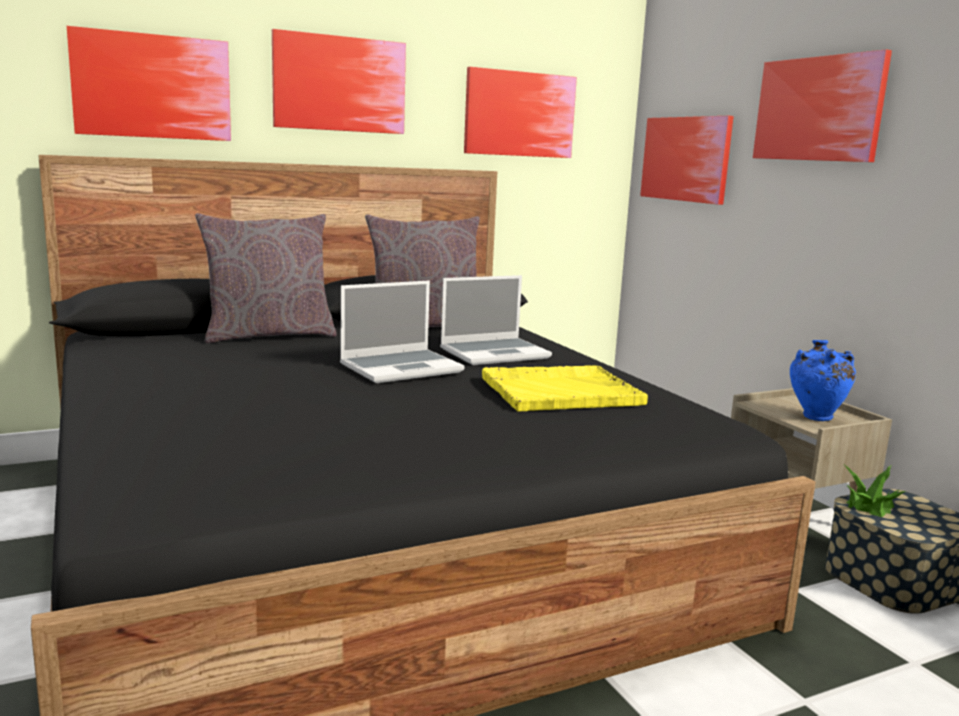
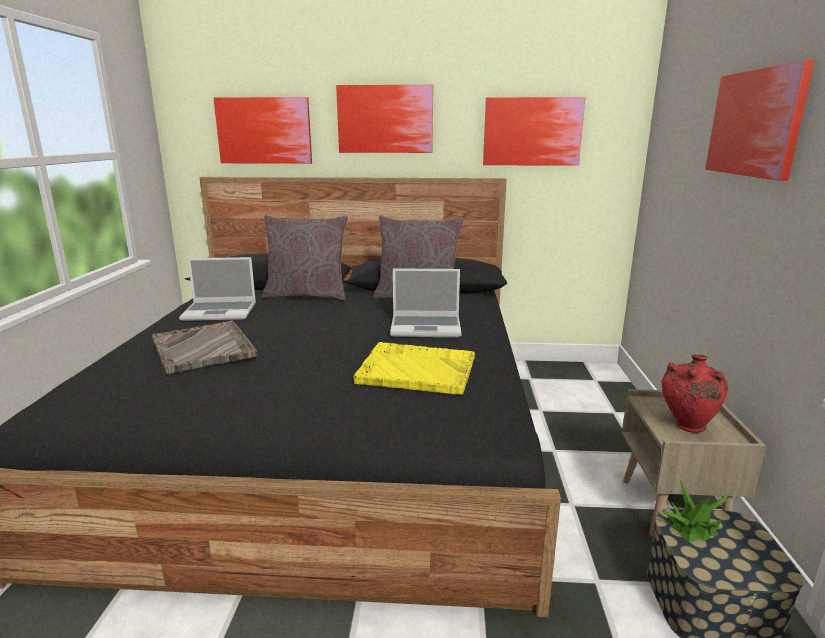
camera: 30 degrees right, 5 degrees up
(258, 399) = (203, 348): none -> grey tray
(402, 368) = (337, 333): laptop -> laptop (221, 312)
(686, 159) = (671, 166): picture -> none
(815, 418) = (686, 427): blue vase -> red vase

